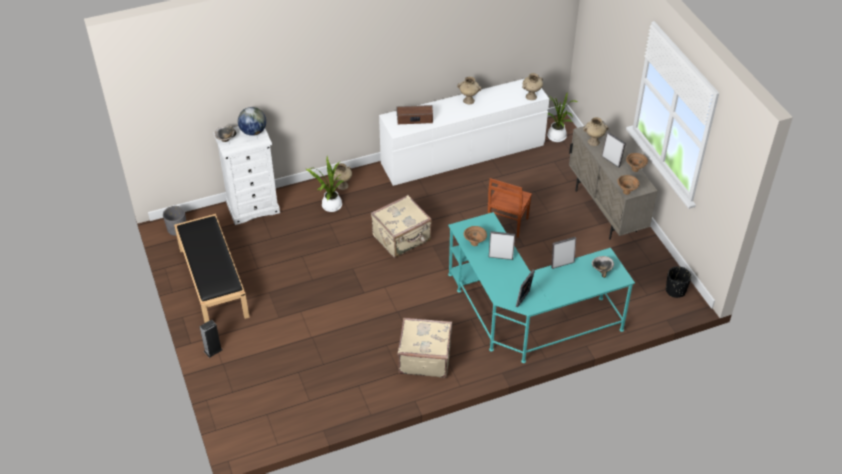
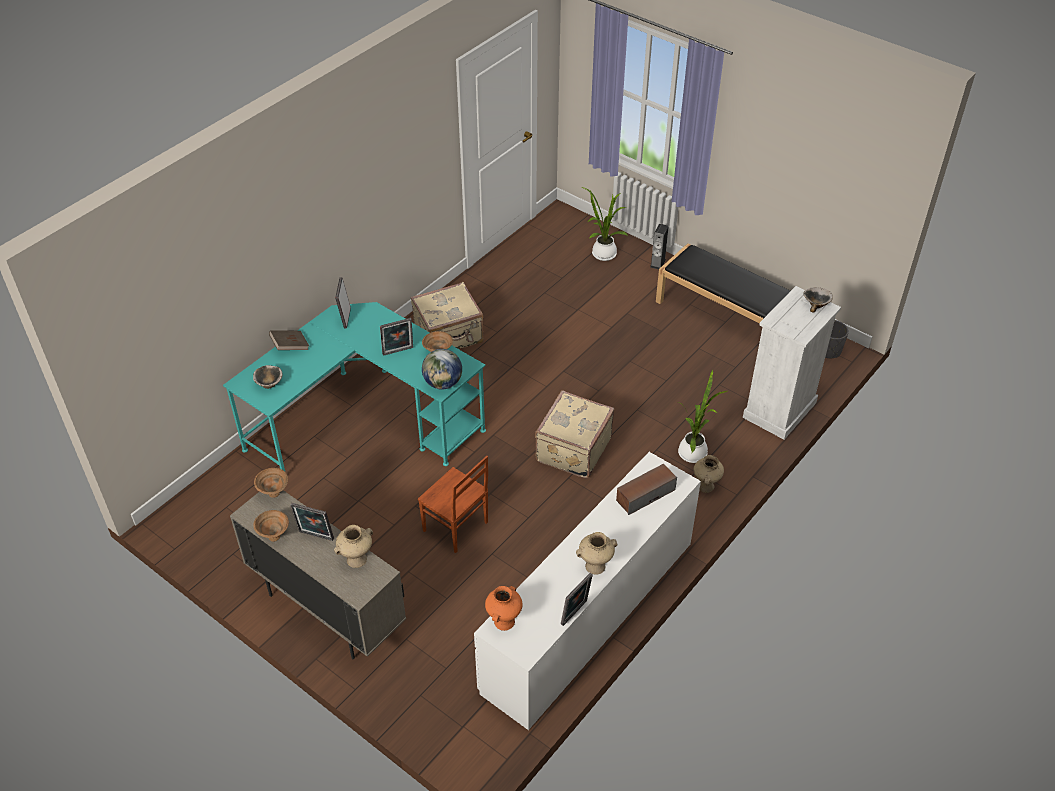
camera: 150 degrees right, 0 degrees up
(253, 132) = (796, 326): globe -> globe (443, 383)
(506, 223) = (455, 527): brown chair -> brown chair turned 135 degrees clockwise
(531, 97) = (504, 621): beige vase -> orange vase
(557, 137) = (465, 722): potted plant -> potted plant (602, 253)
(562, 264) = (321, 372): picture frame -> picture frame (575, 614)
(575, 292) = (290, 346): none -> brown book
(675, 290) = (189, 528): black planter -> none

